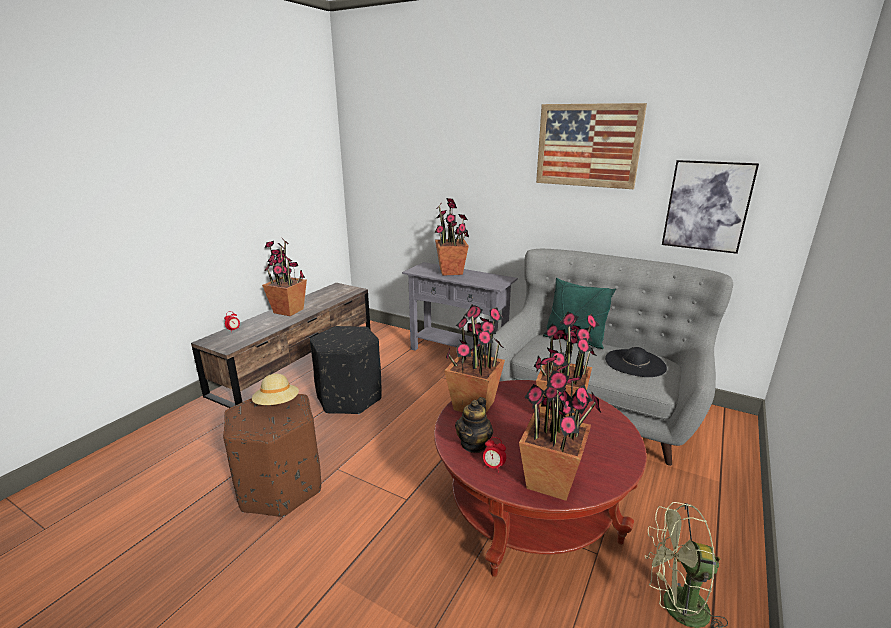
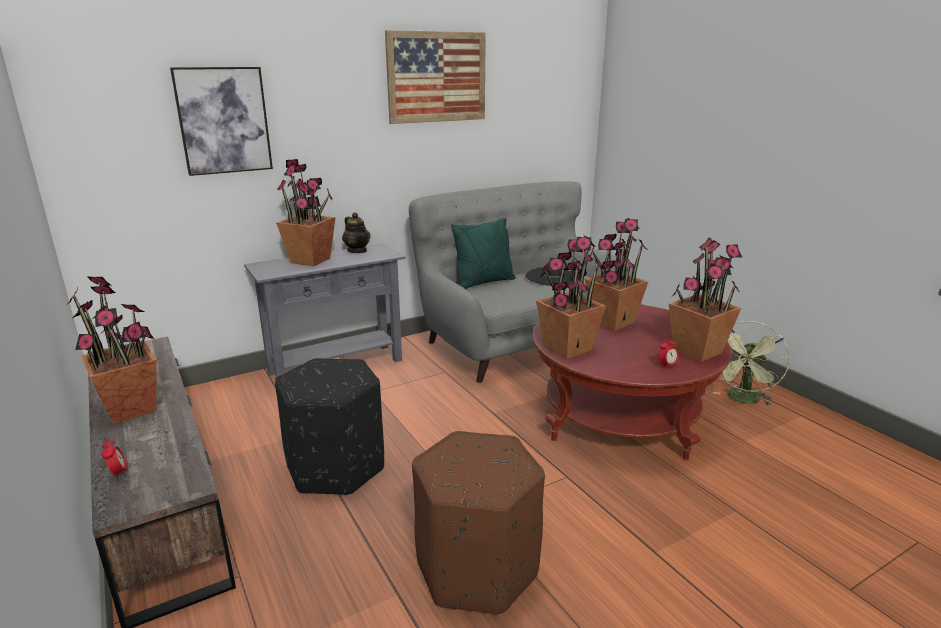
camera: 60 degrees left, 0 degrees up
(277, 404) = (462, 453): beige hat -> none
(474, 444) = (630, 365): teapot -> teapot (357, 251)
(707, 206) = (537, 127): picture -> picture (223, 120)

